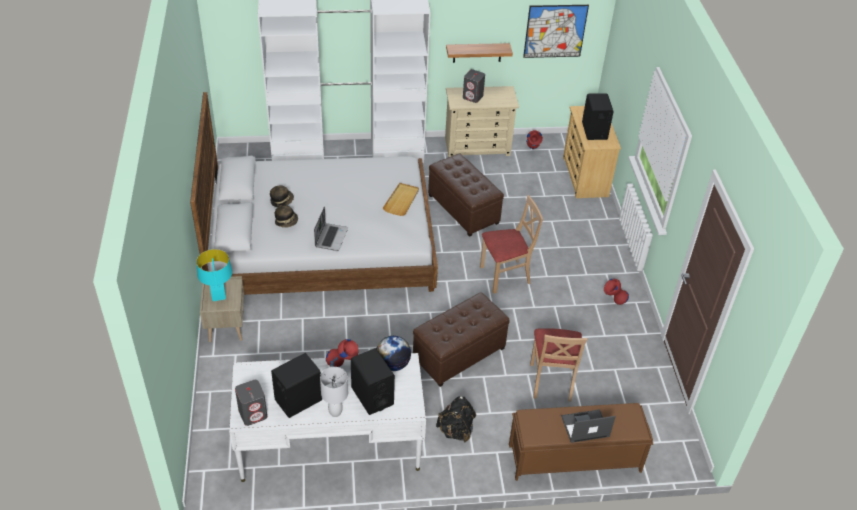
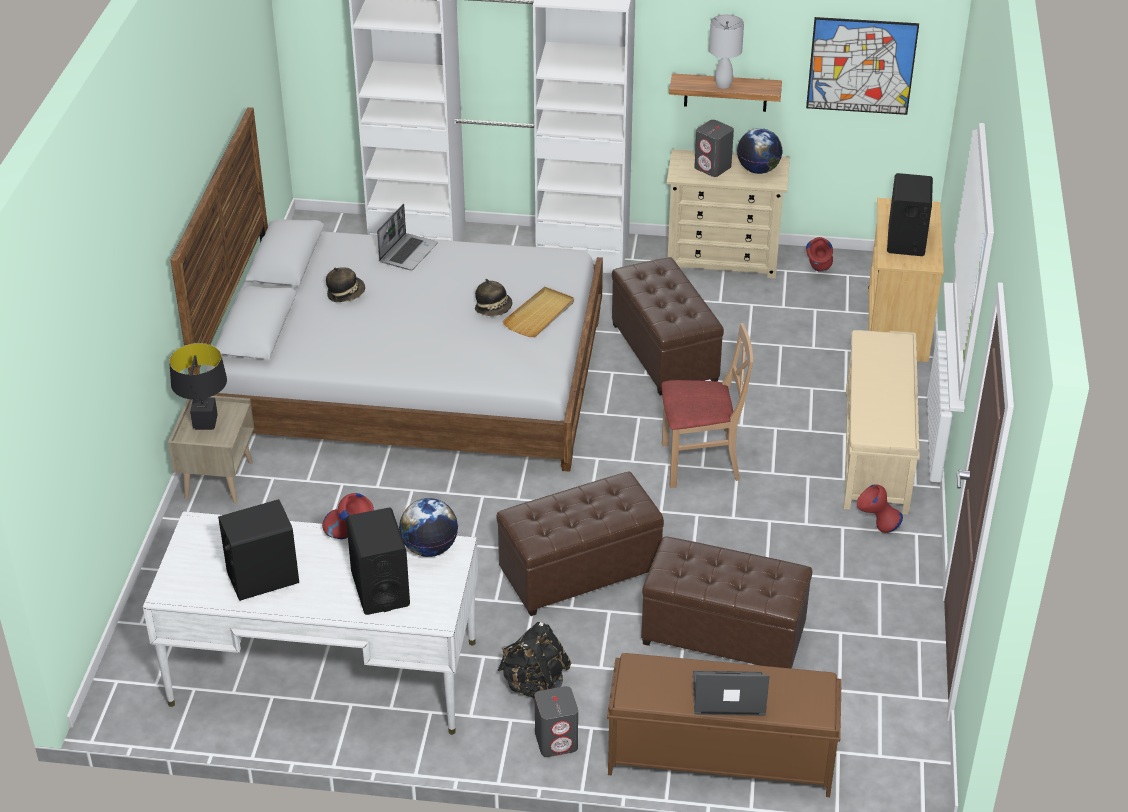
camera: 15 degrees right, 5 degrees down
(218, 296) = (205, 423): turquoise table lamp -> black table lamp
(253, 413) = (187, 587): grey speaker -> grey speaker (557, 741)
(286, 222) = (343, 325): hat -> hat (494, 309)
(331, 237) = (405, 356): laptop -> laptop (408, 252)
(336, 412) = (314, 603): white table lamp -> white table lamp (724, 85)
(499, 96) = (758, 170): none -> globe
(551, 381) = (723, 635): beige chair -> brown ottoman
(598, 255) = (876, 451): none -> beige bench

